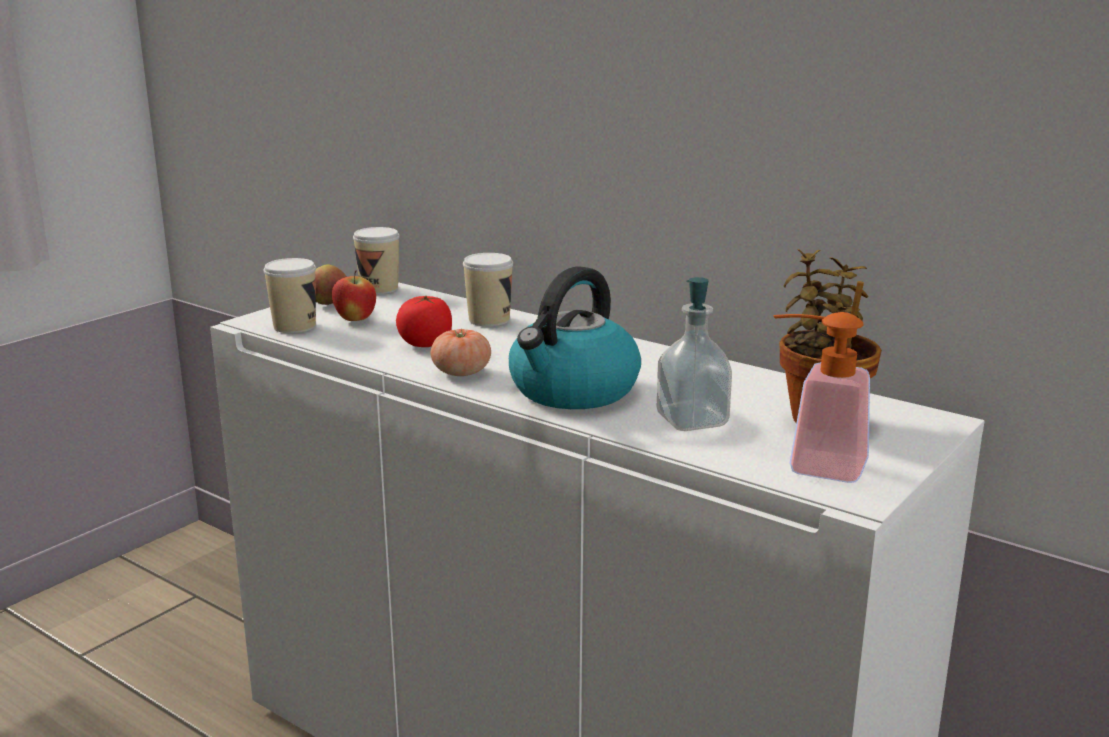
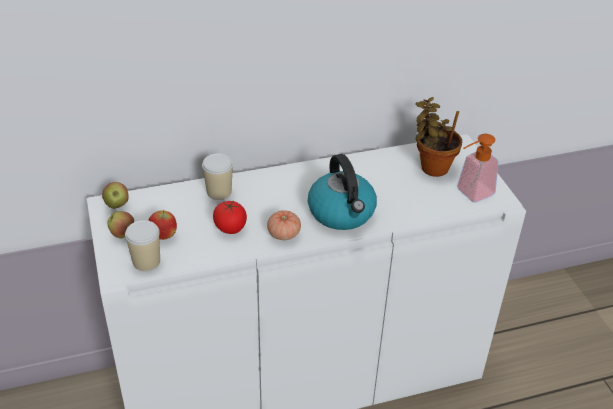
camera: 55 degrees left, 20 degrees up
(379, 288) = (117, 205): cup -> apple
(692, 420) = (405, 199): soap dispenser -> none

